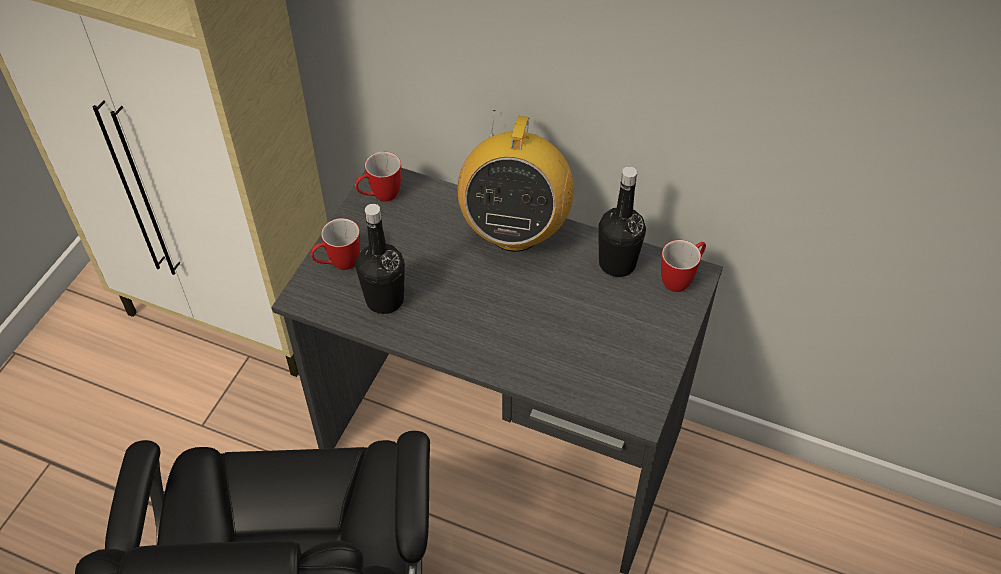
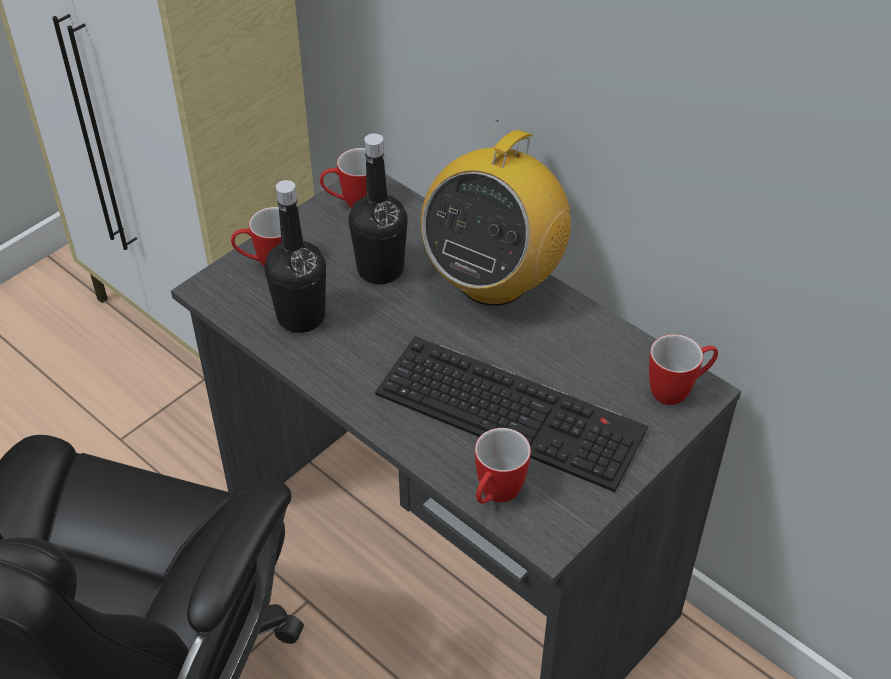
camera: 20 degrees right, 5 degrees down
(575, 328) = (514, 411): none -> keyboard
(591, 396) = (495, 496): none -> mug
(617, 263) = (603, 351): black bottle -> black bottle (380, 269)

